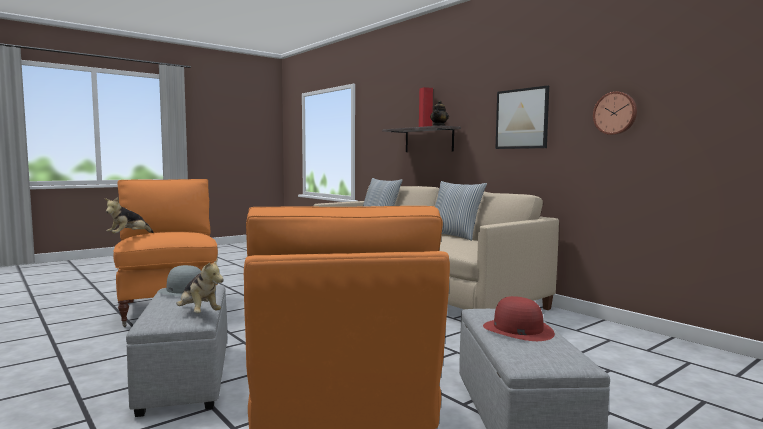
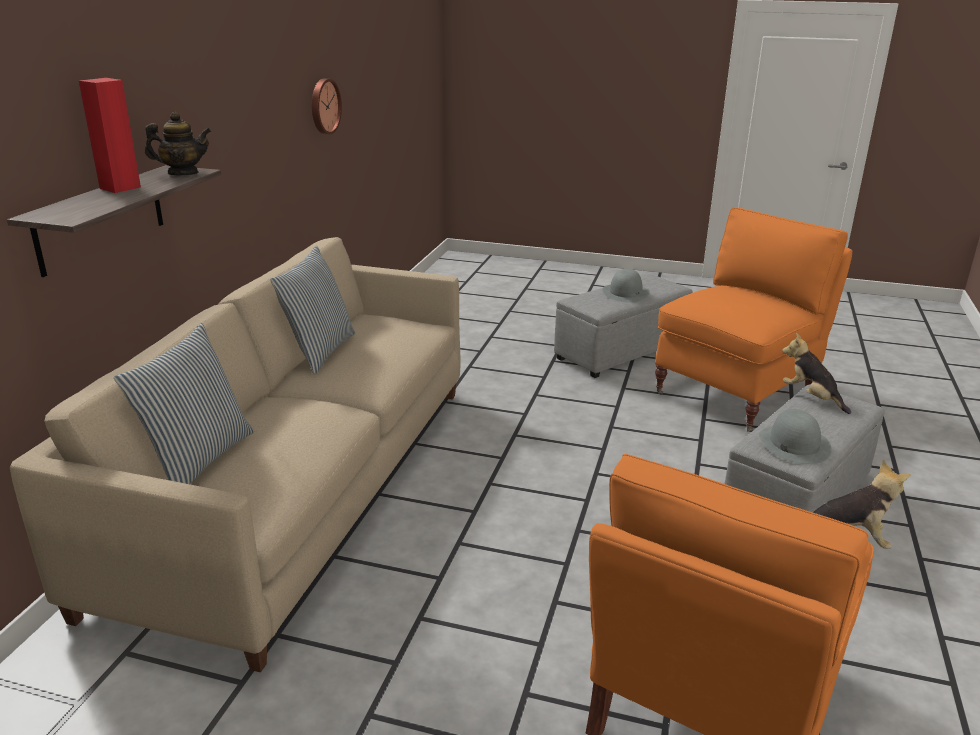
camera: 125 degrees left, 20 degrees up
(198, 313) = (811, 397): plush toy -> plush toy turned 45 degrees counterclockwise
(517, 329) = (625, 293): red hat -> grey hat
(522, 118) = (250, 129): picture -> none

